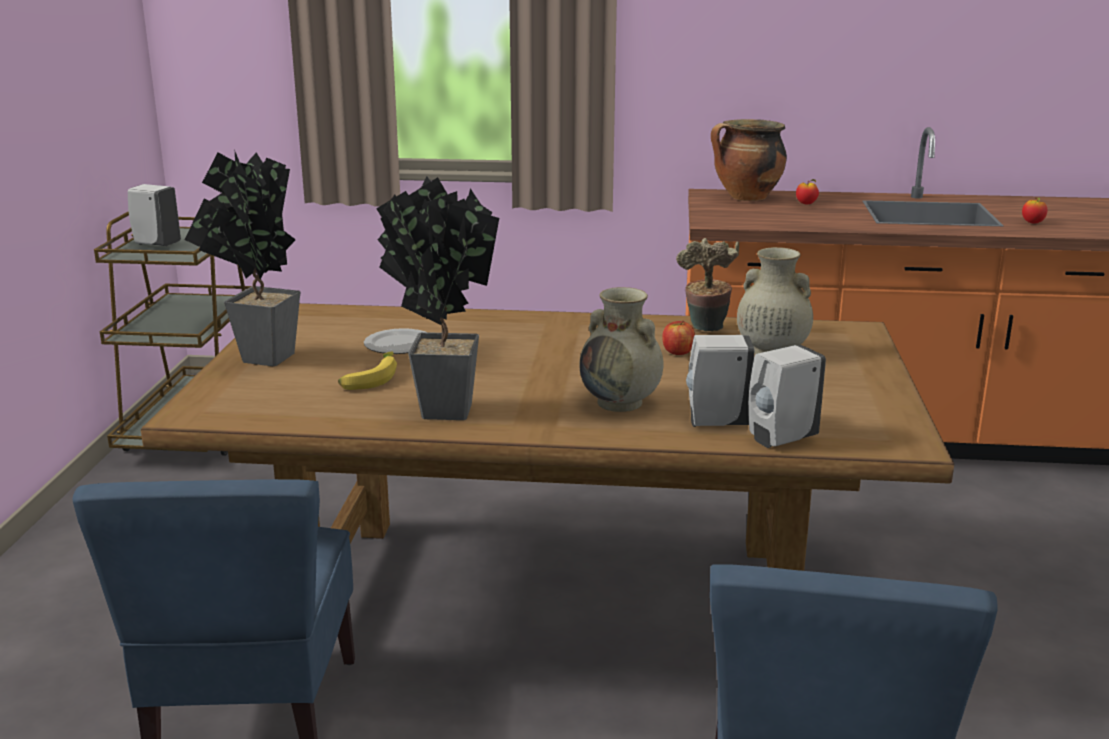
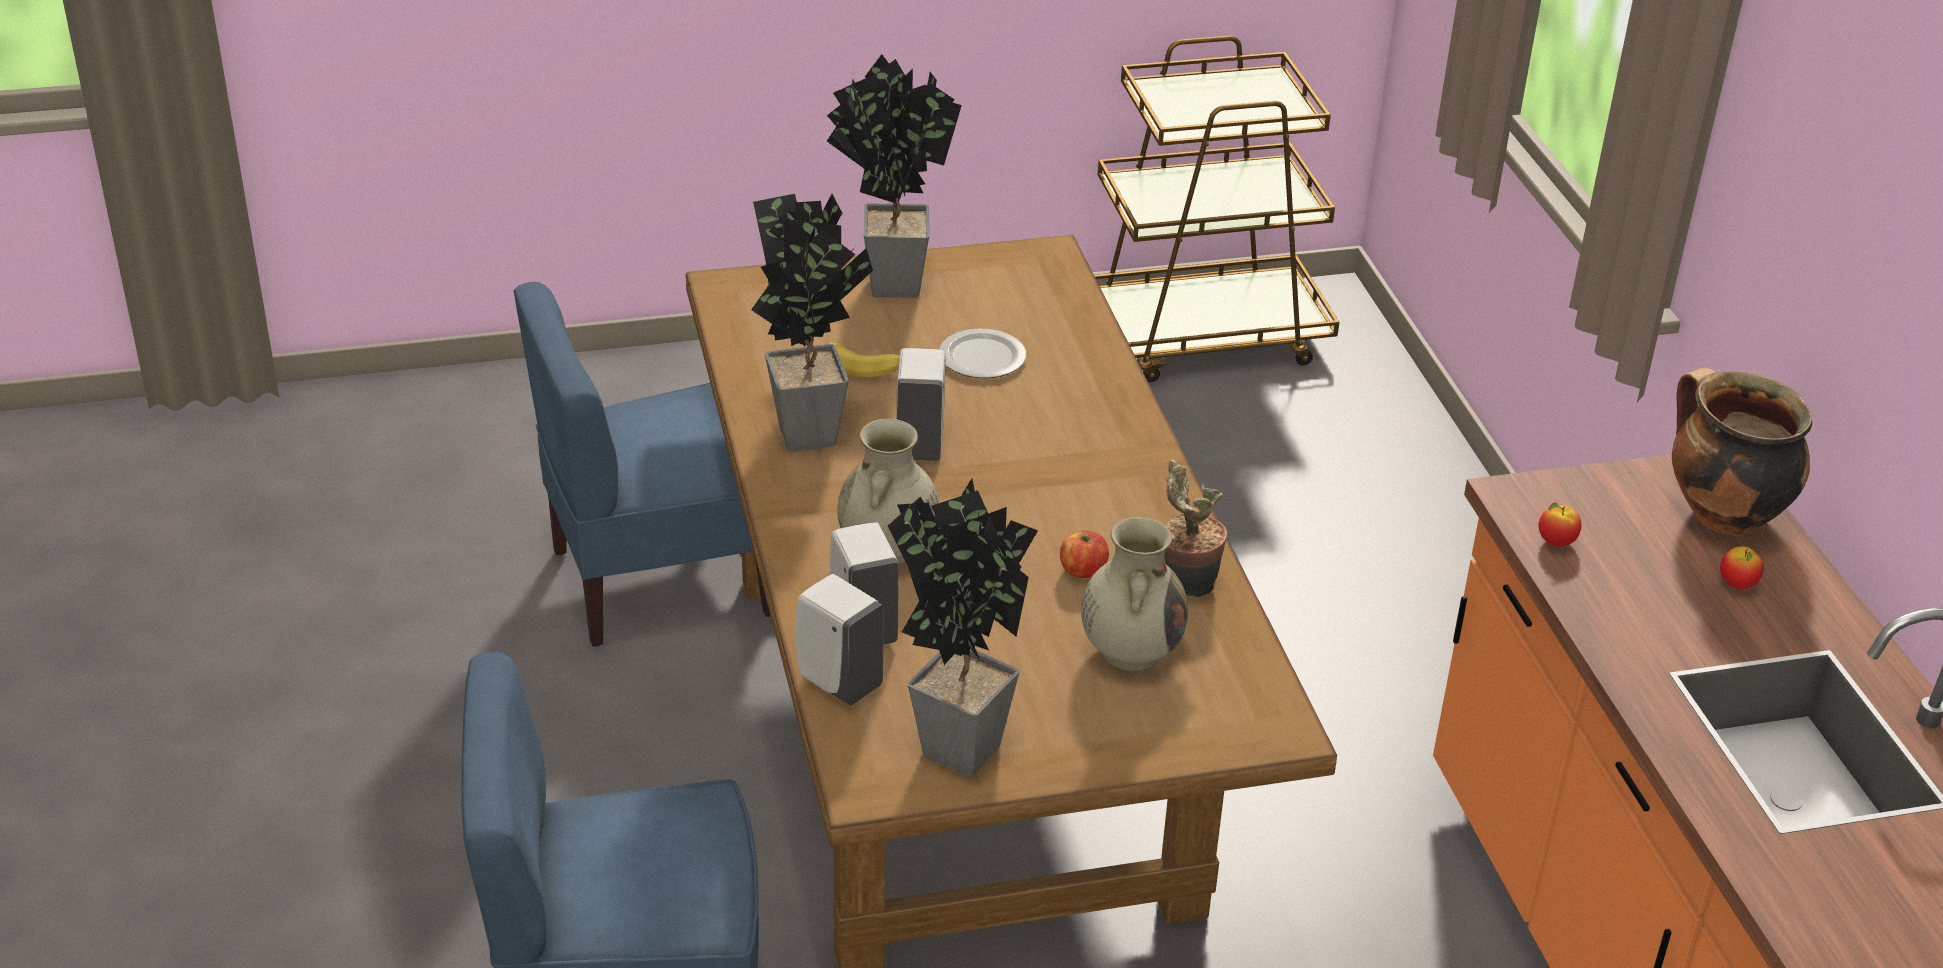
camera: 70 degrees right, 15 degrees up
(156, 244) = (1211, 93): white soap dispenser -> white soap dispenser (919, 444)
(857, 411) = (954, 740): none -> potted plant
(1032, 223) = (1836, 874): apple -> apple (1556, 542)

